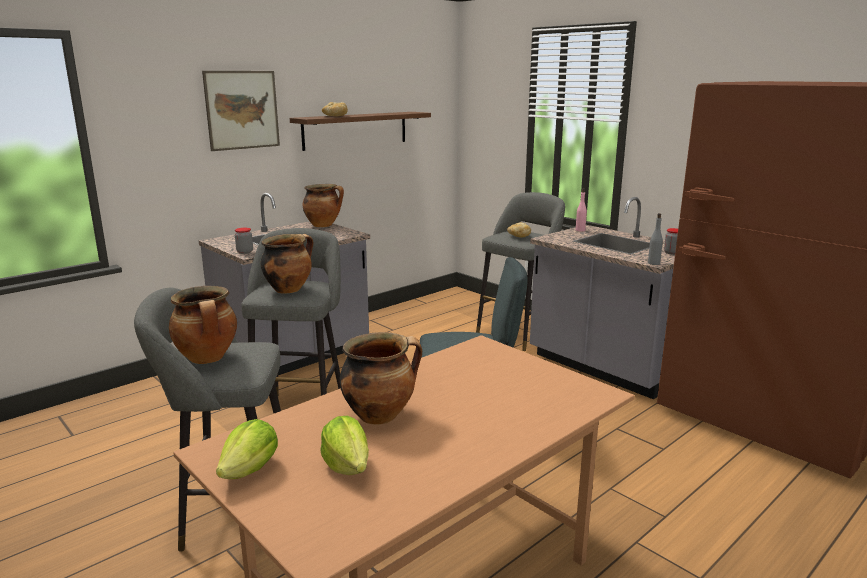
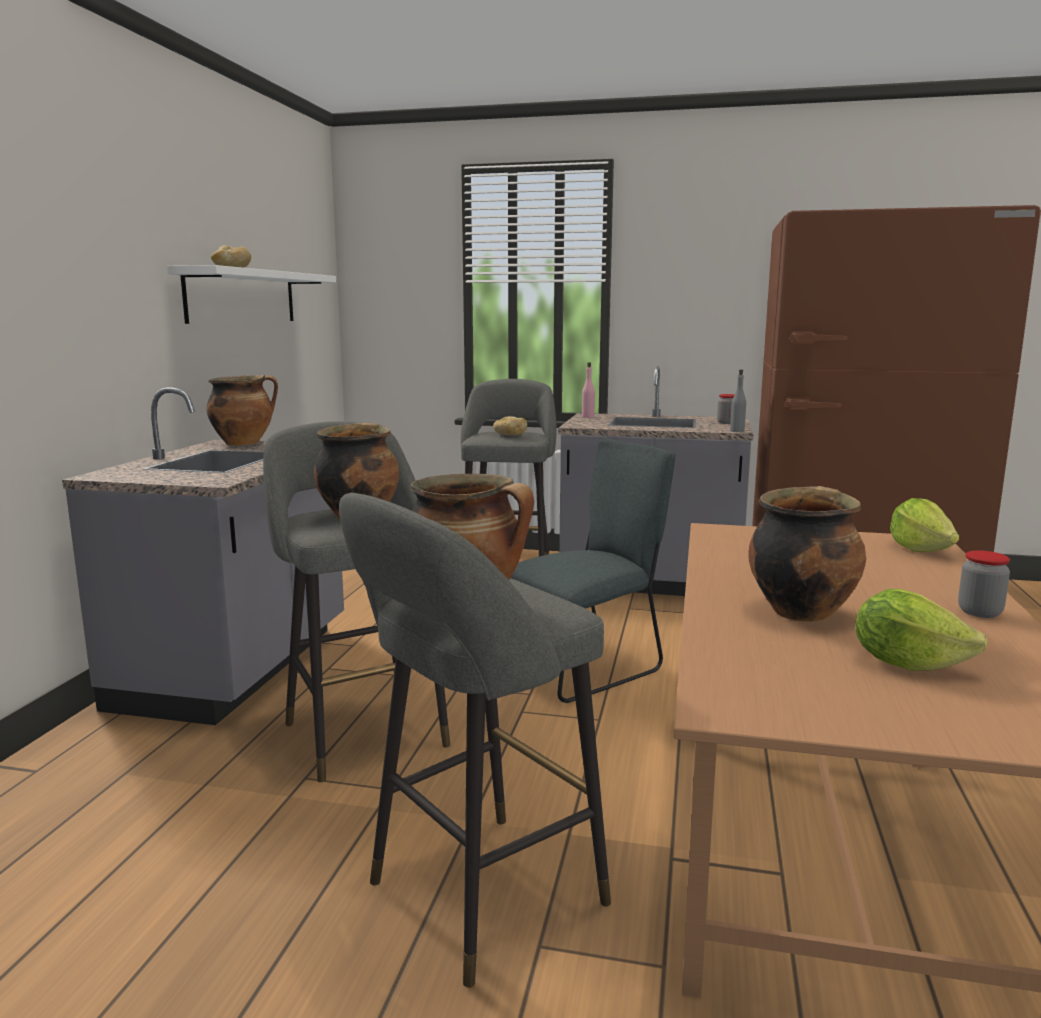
camera: 35 degrees left, 5 degrees down
(242, 110) = (106, 242): picture -> none
(245, 252) = (202, 480): jar -> jar (979, 612)
(250, 470) = (827, 707): lettuce -> lettuce (920, 549)
(356, 130) = (242, 297): brown shelf -> white shelf

